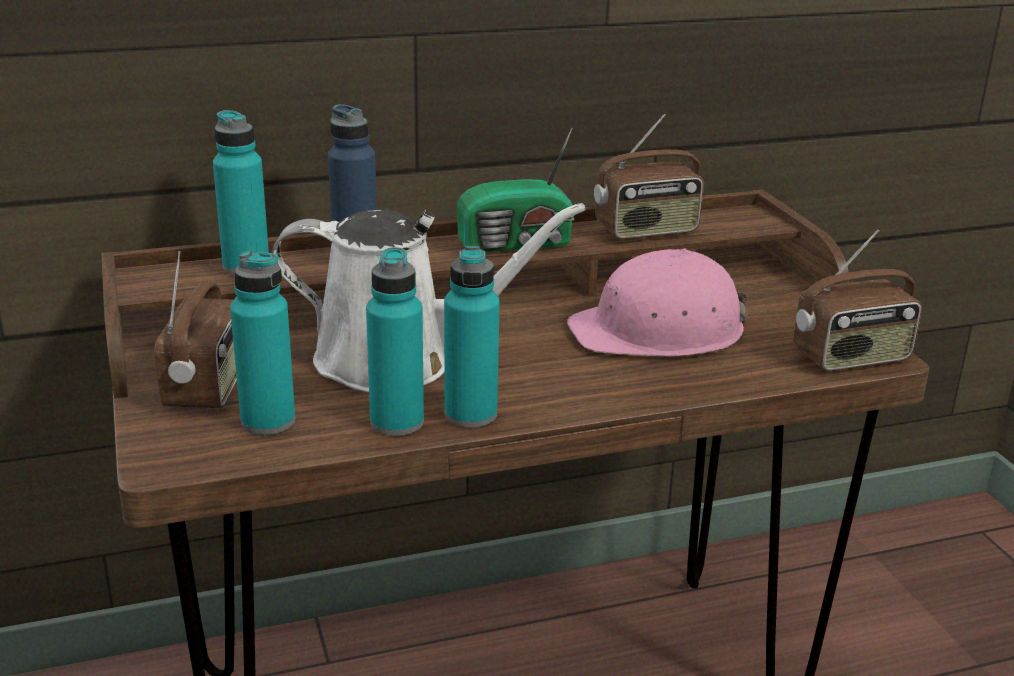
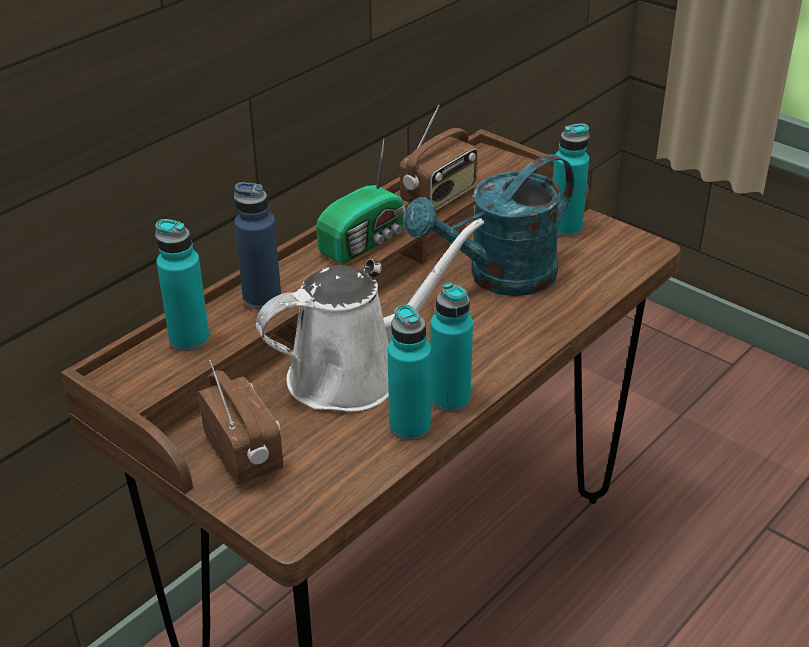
camera: 30 degrees left, 10 degrees up
(268, 421) = (322, 464): turquoise bottle -> turquoise bottle (565, 228)
(660, 331) = (499, 278): pink hard hat -> turquoise watering can
(852, 358) = (632, 256): radio -> none

